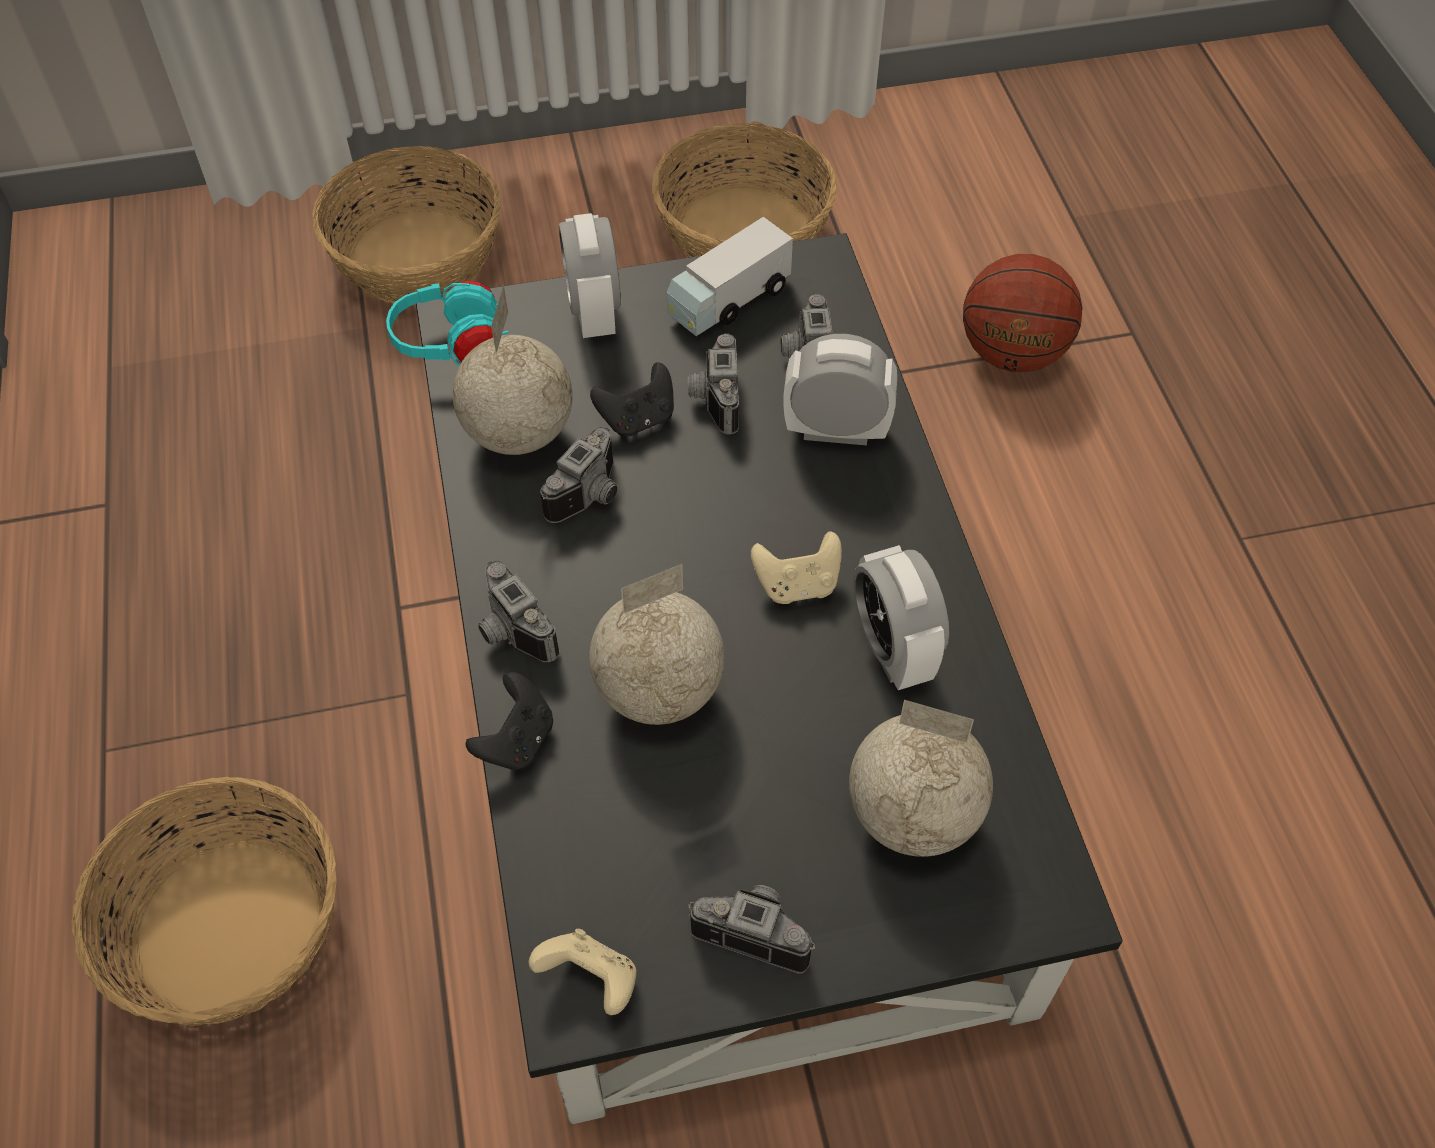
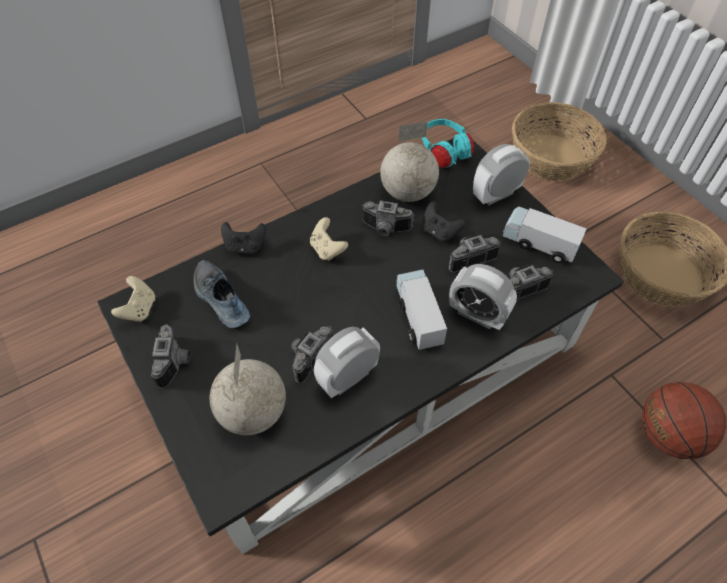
camera: 70 degrees right, 0 degrees up
(228, 926) = (202, 227): basket -> none
(510, 633) = (298, 226): camera -> camera (307, 356)
(635, 816) = (220, 300): none -> shoe
(661, 691) = (288, 289): globe -> none
(797, 585) = (370, 325): beige game controller -> beige game controller (327, 249)
(806, 509) = (418, 316): none -> toy truck
(836, 431) = (477, 315): alarm clock -> alarm clock turned 135 degrees clockwise

